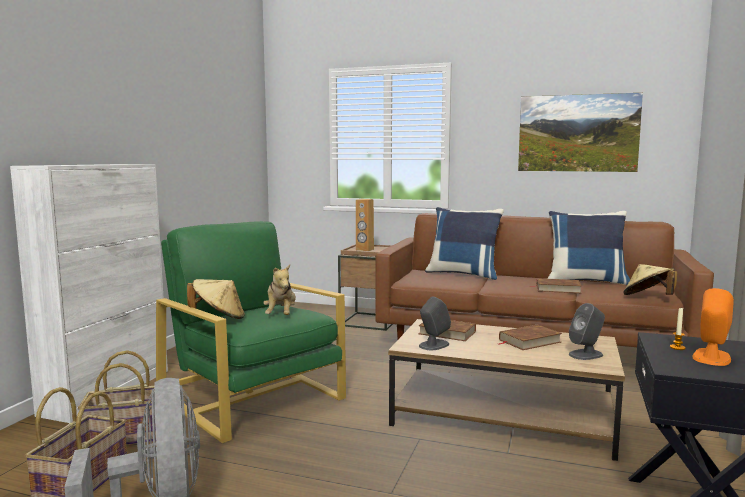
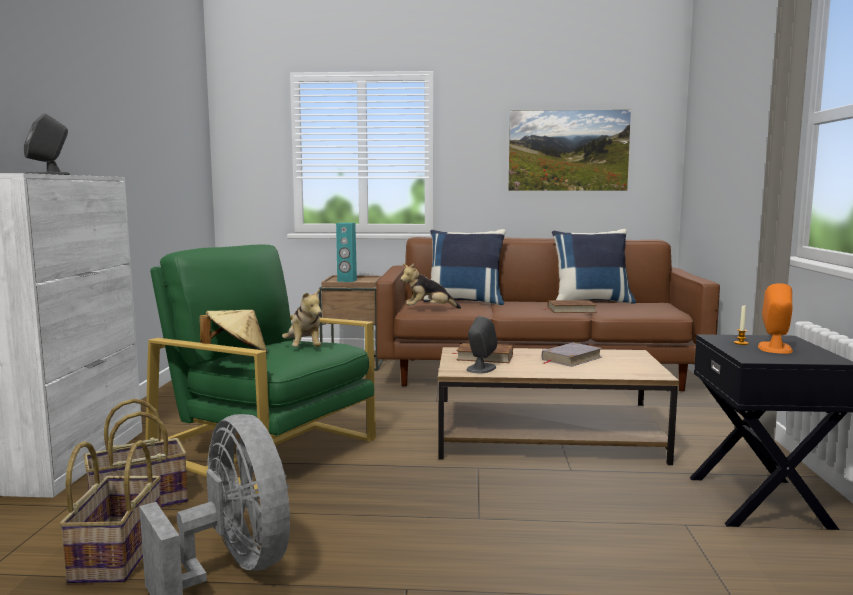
camera: 15 degrees left, 0 degrees up
(364, 249) = (347, 280): brown speaker -> turquoise speaker
(422, 281) = (428, 310): none -> plush toy
(529, 341) = (571, 358): brown book -> grey book
(586, 354) = (632, 366): grey speaker -> grey speaker (48, 174)
(648, 298) = (660, 313): beige hat -> none

